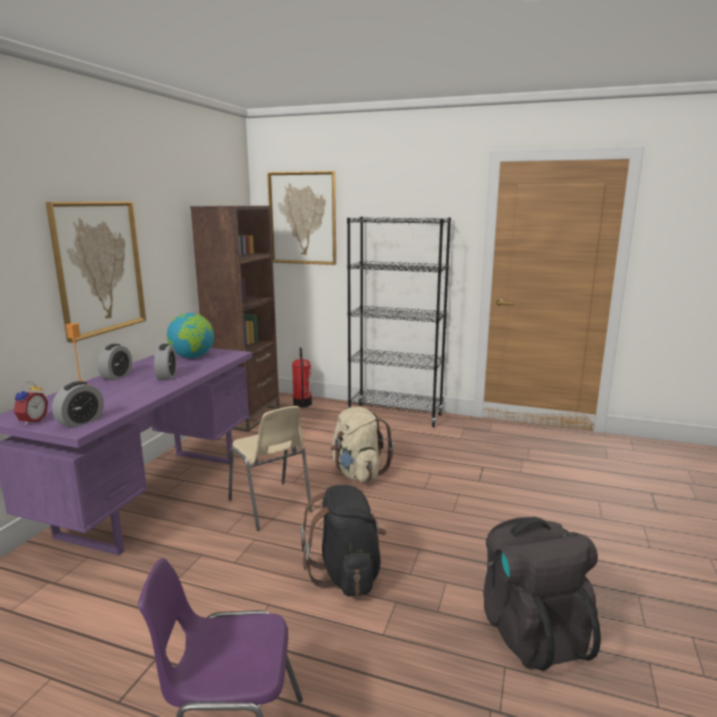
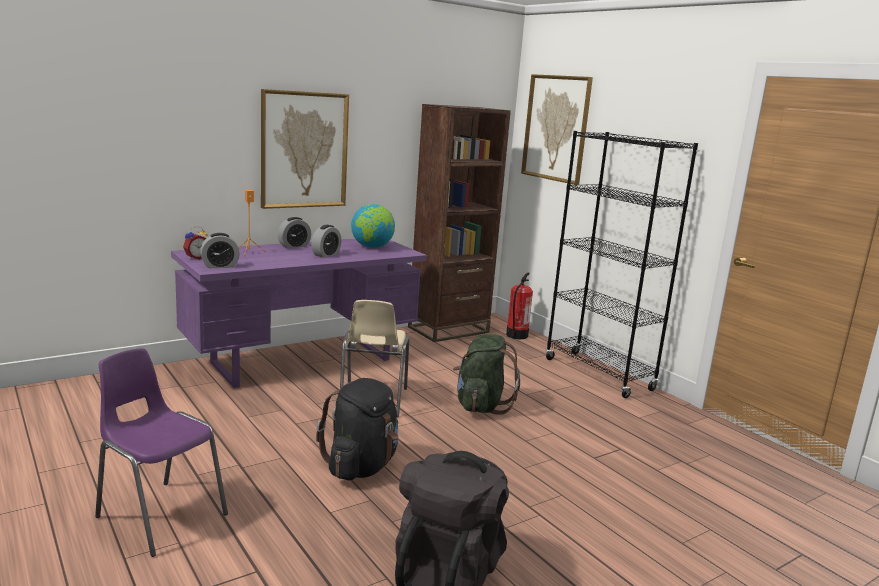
camera: 35 degrees right, 0 degrees up
(357, 473) = (481, 406): beige backpack -> green backpack

